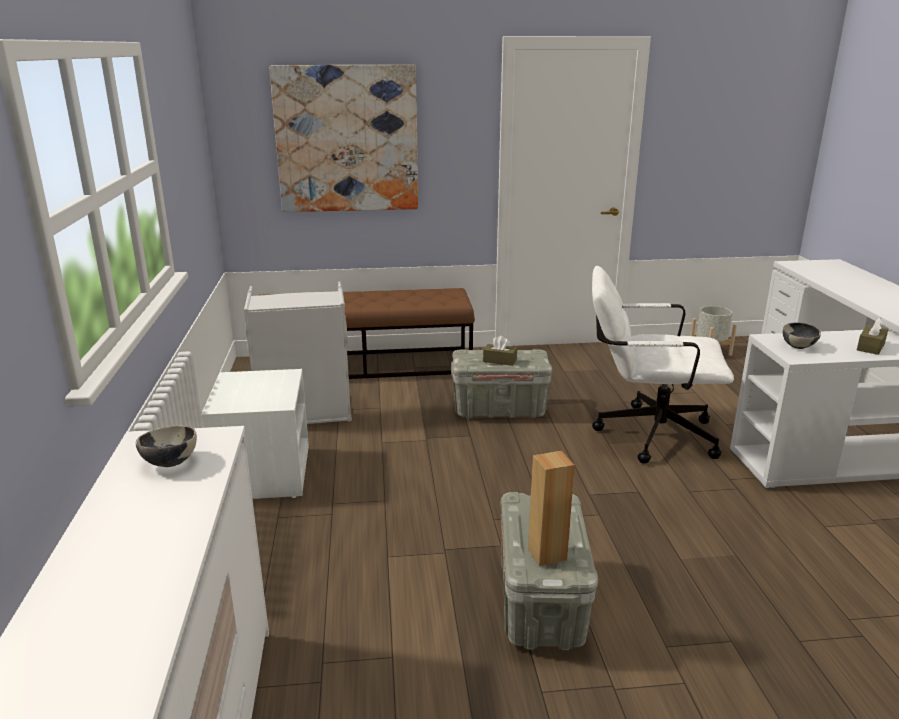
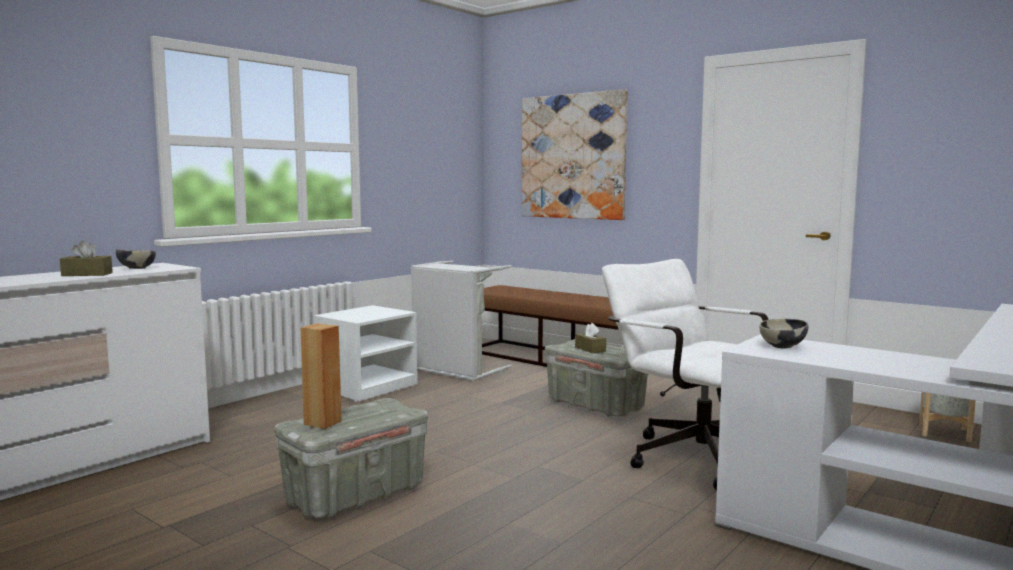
camera: 45 degrees right, 15 degrees down
(870, 347) = (882, 363): brown tissue box -> brown tissue box (87, 274)

